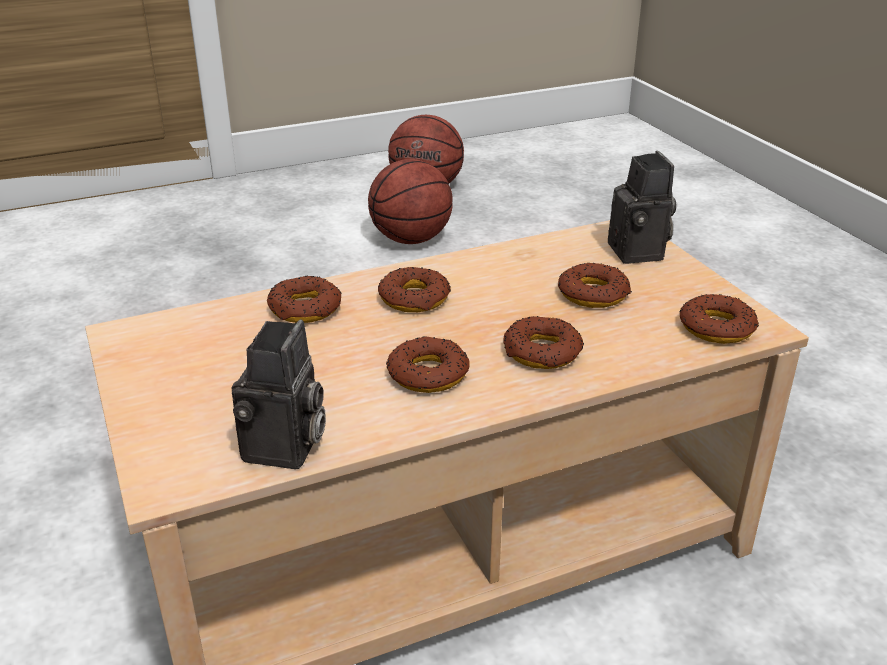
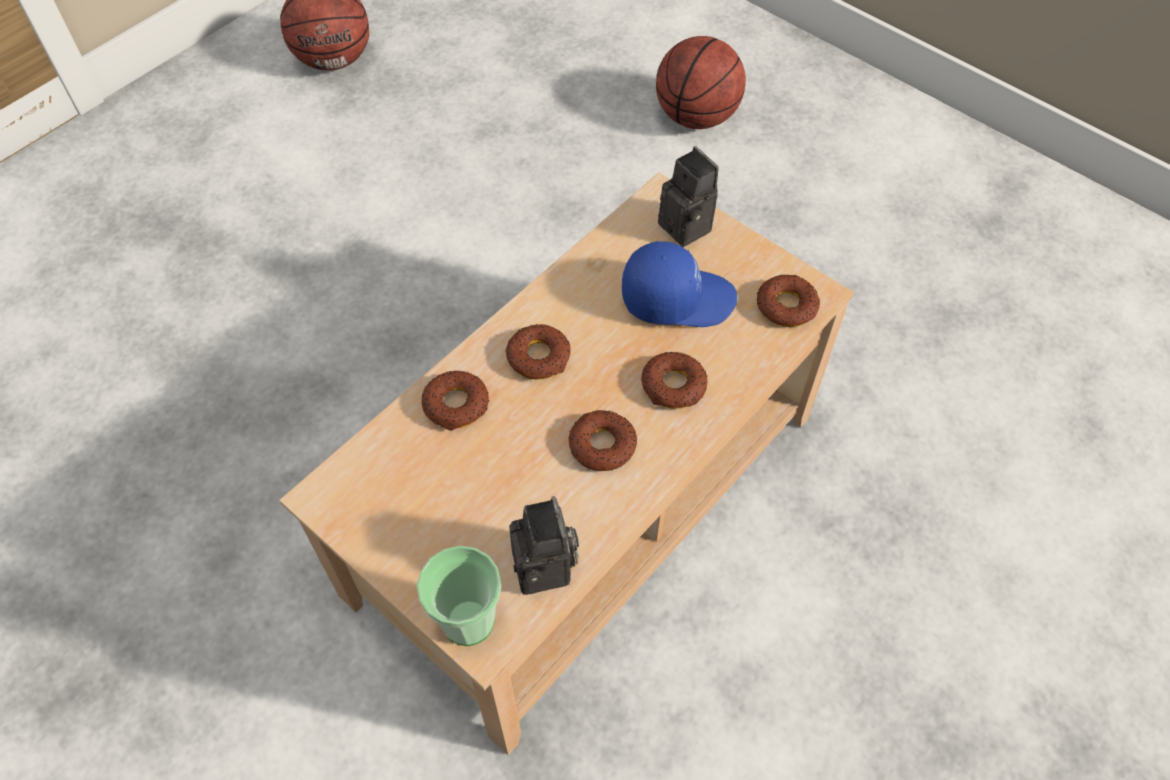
camera: 25 degrees left, 25 degrees up
(166, 463) = (468, 620): none -> cup
(410, 239) = (361, 148): basketball -> basketball (696, 117)
(593, 294) = (677, 297): donut -> blue cap

